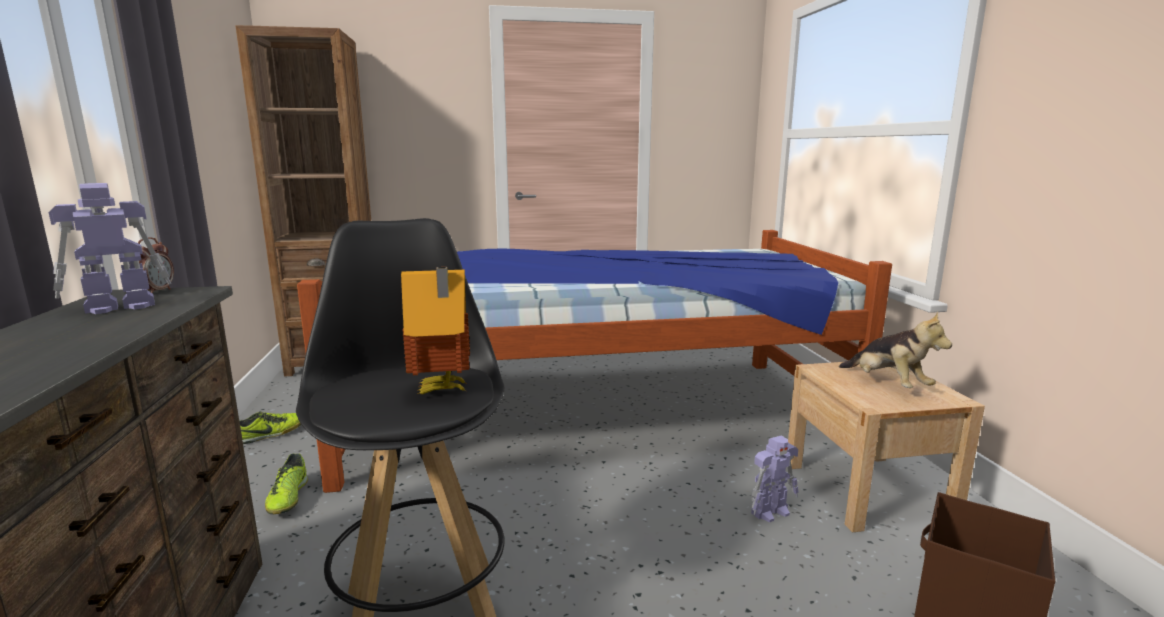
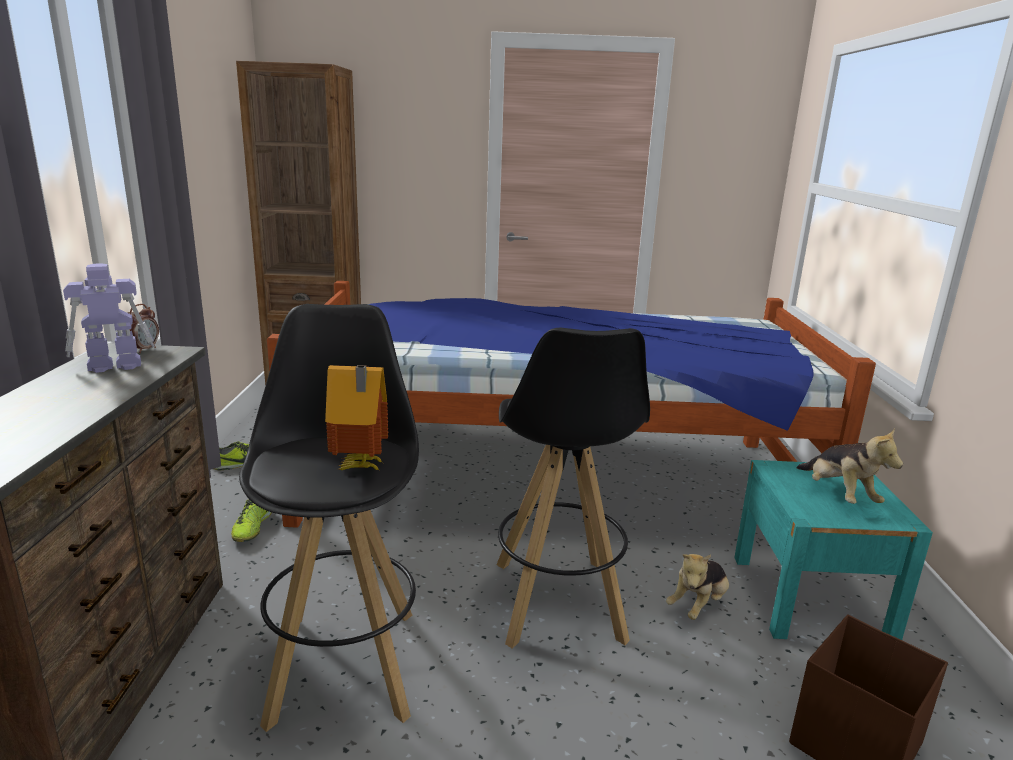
camera: 10 degrees right, 5 degrees up
(636, 528) = (558, 601): none -> black stool
(771, 511) = (698, 605): toy robot -> plush toy
(867, 489) = (810, 597): beige nightstand -> turquoise nightstand

